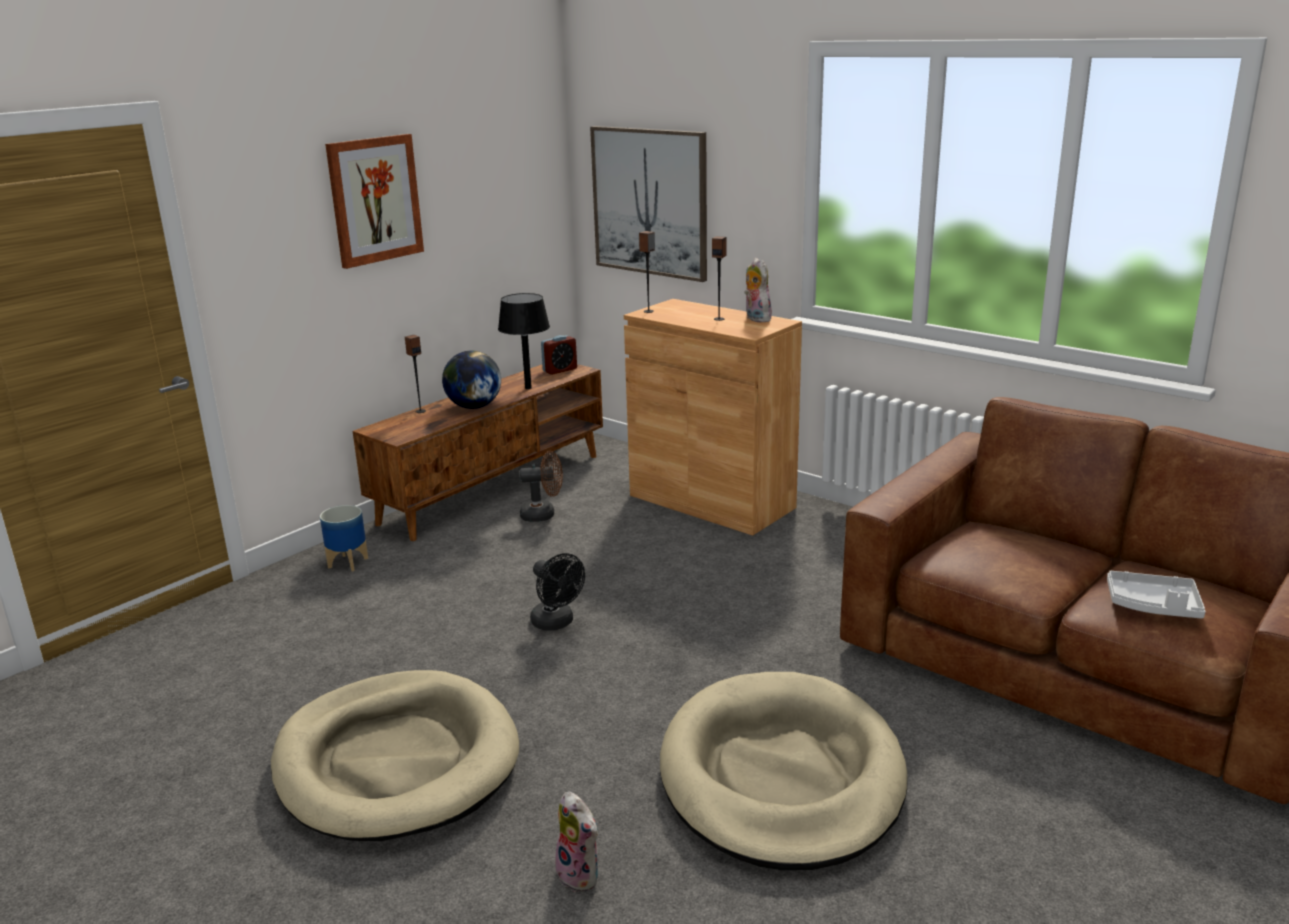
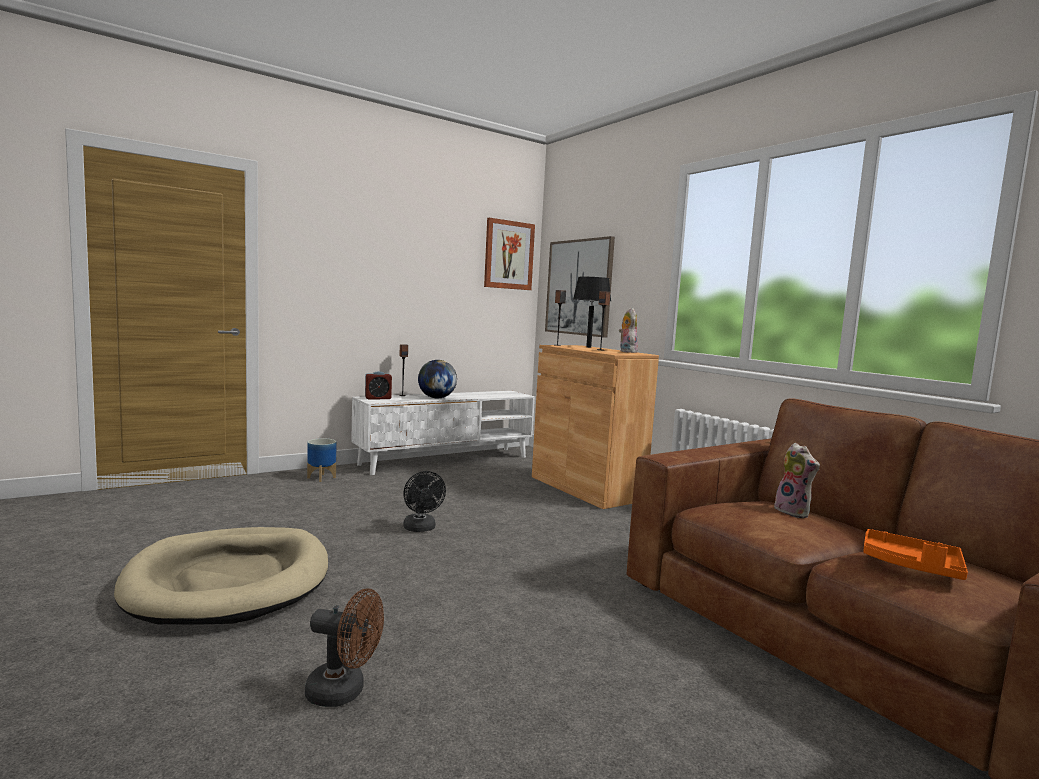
camera: 15 degrees right, 15 degrees down
(375, 200) = (394, 255): picture -> picture (508, 255)
(493, 488) = (446, 460): brown tv stand -> white tv stand
(528, 388) = (480, 396): black table lamp -> black table lamp (588, 347)
(543, 514) = (466, 476): brown fan -> brown fan (344, 692)
(560, 370) = (508, 393): alarm clock -> alarm clock (378, 398)
(581, 875) = (277, 690): plush toy -> plush toy (794, 513)
(781, 776) = (511, 660): beige dog bed -> none
(1153, 605) = (911, 566): grey tray -> orange tray

